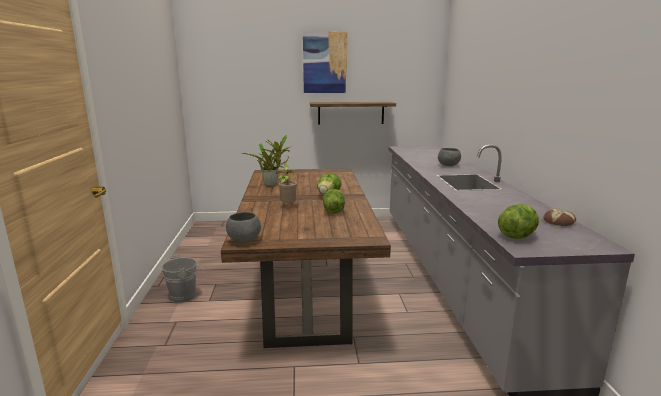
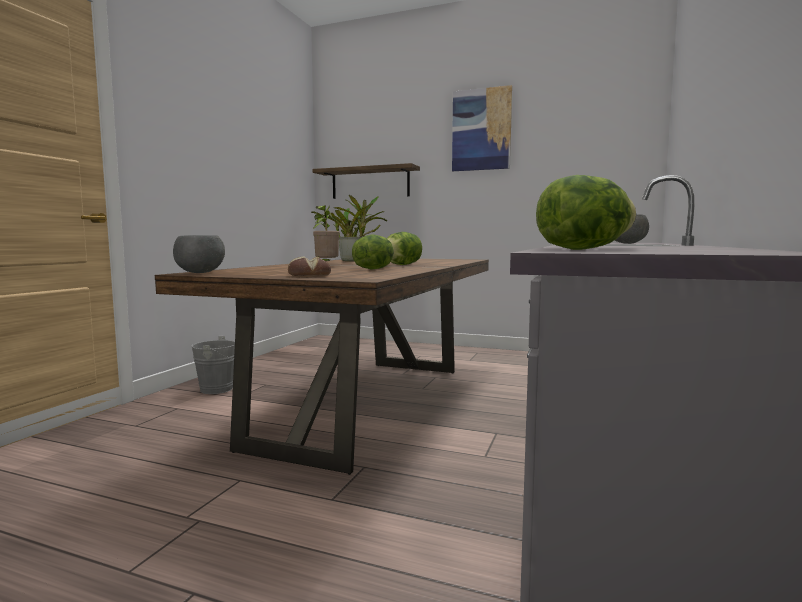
camera: 25 degrees right, 10 degrees down
(351, 113) = (516, 197): shelf -> shelf (370, 183)
(559, 222) = (731, 249): bread -> bread (309, 275)

